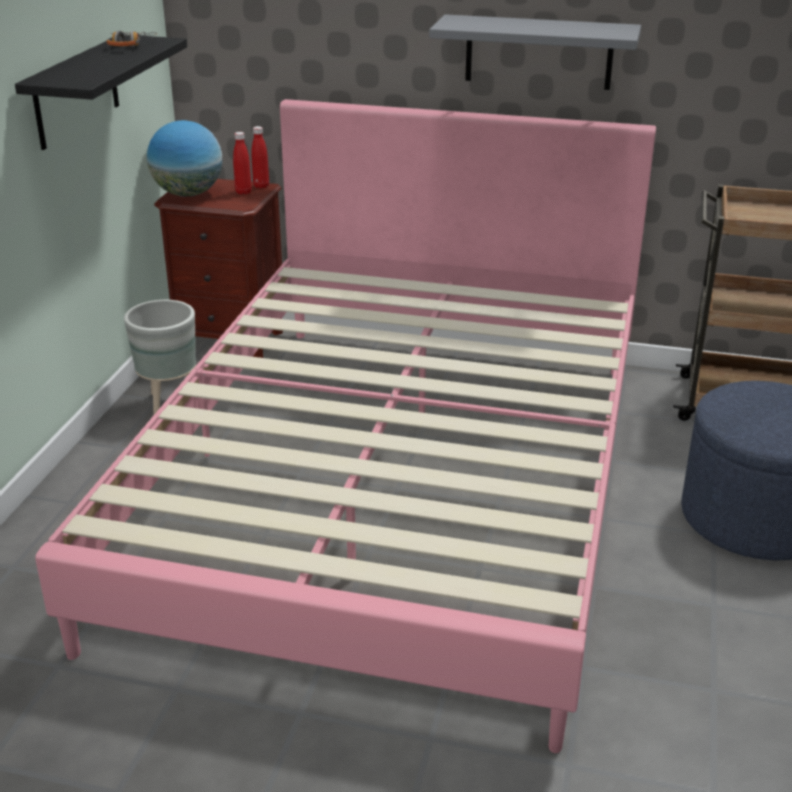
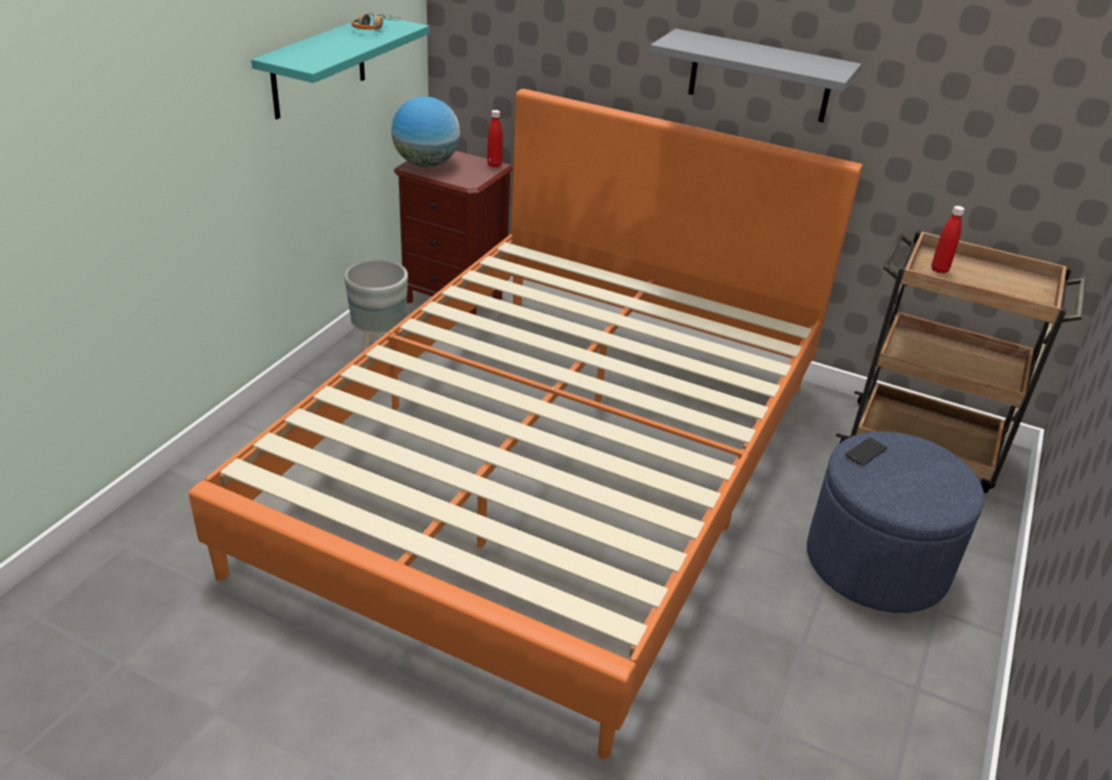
camera: 10 degrees right, 5 degrees up
(76, 92) = (319, 67): black shelf -> turquoise shelf
(243, 192) = (476, 169): red bottle -> red bottle (939, 270)
(397, 486) = (552, 468): pink bed -> orange bed
(730, 401) = (865, 452): none -> phone

